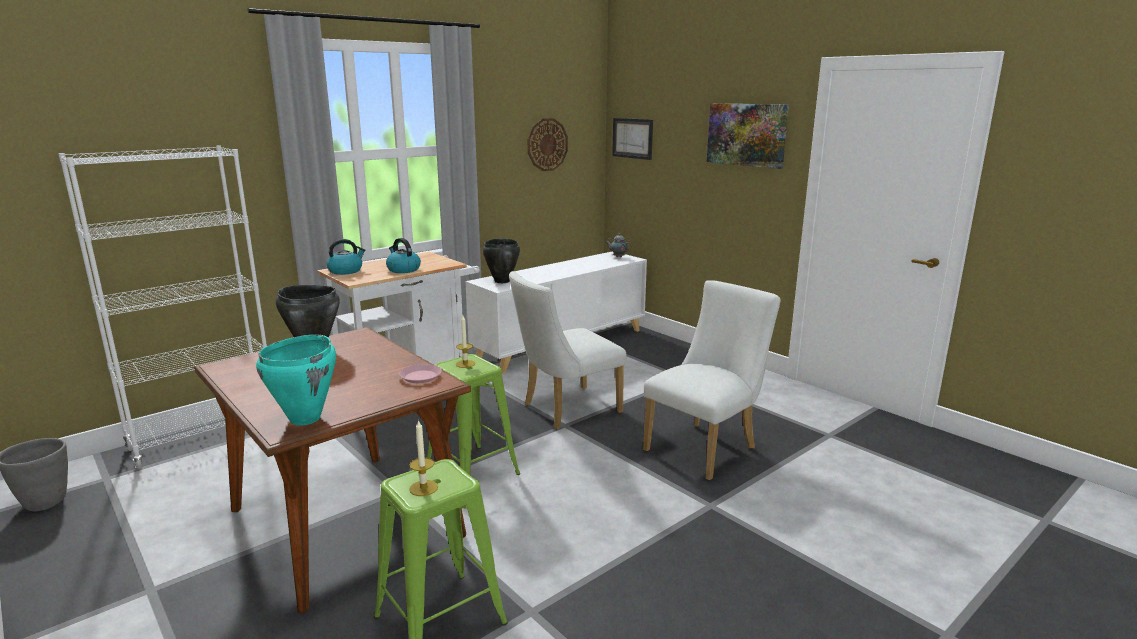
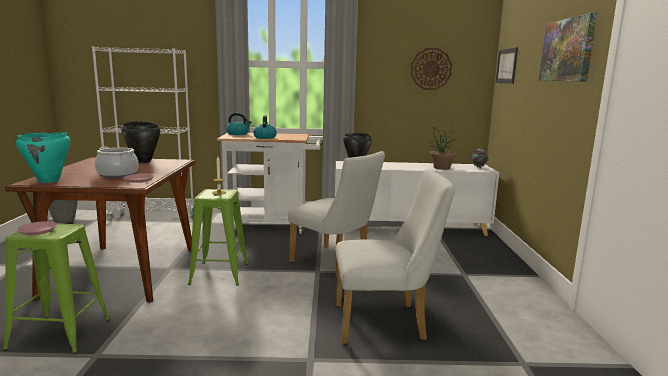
camera: 40 degrees right, 5 degrees down
(359, 378) = (118, 174): none -> cooking pot
(423, 488) = (37, 231): candle -> pink plate
(565, 410) = (335, 263): white chair -> white chair turned 150 degrees counterclockwise
(590, 265) = (441, 168): none -> potted plant

